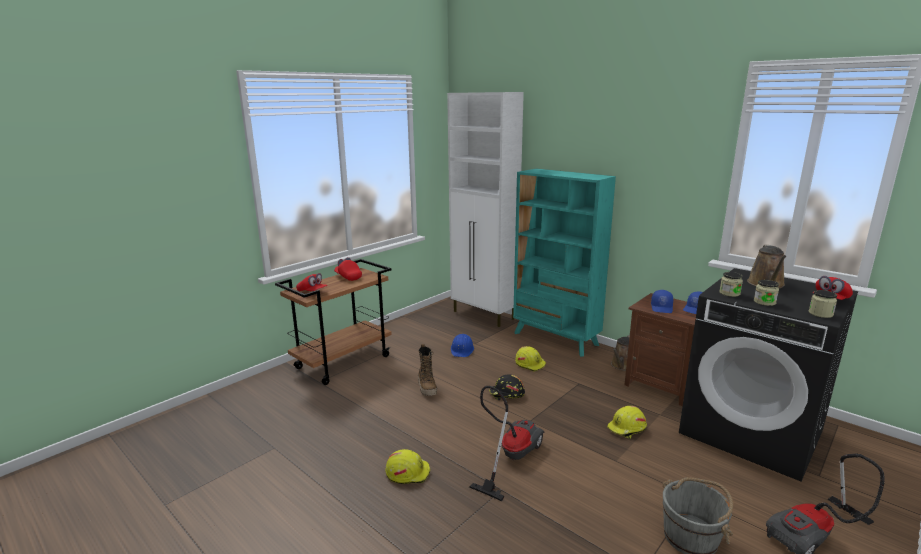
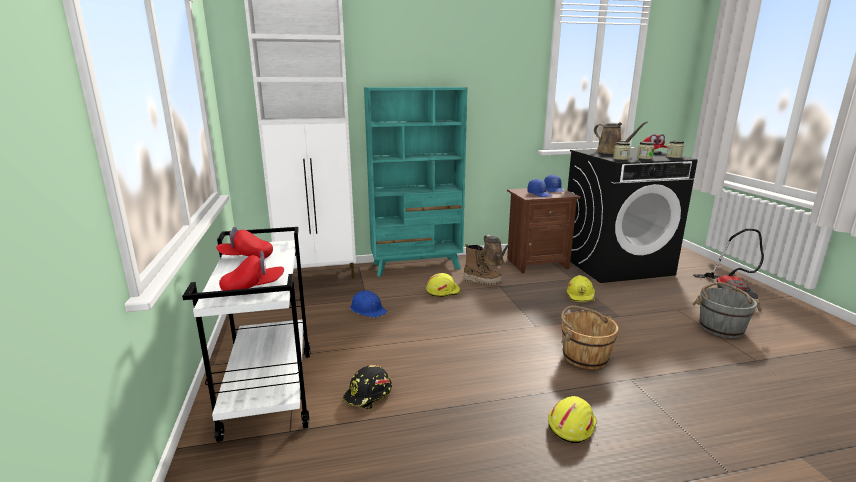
camera: 55 degrees left, 0 degrees up
(343, 362) = (268, 392): brown cart -> white cart
(427, 388) = (417, 355): boot -> boot (482, 281)
(506, 394) = (480, 320): black hard hat -> black hard hat (368, 395)
(510, 457) = (584, 356): vacuum cleaner -> brown bucket

